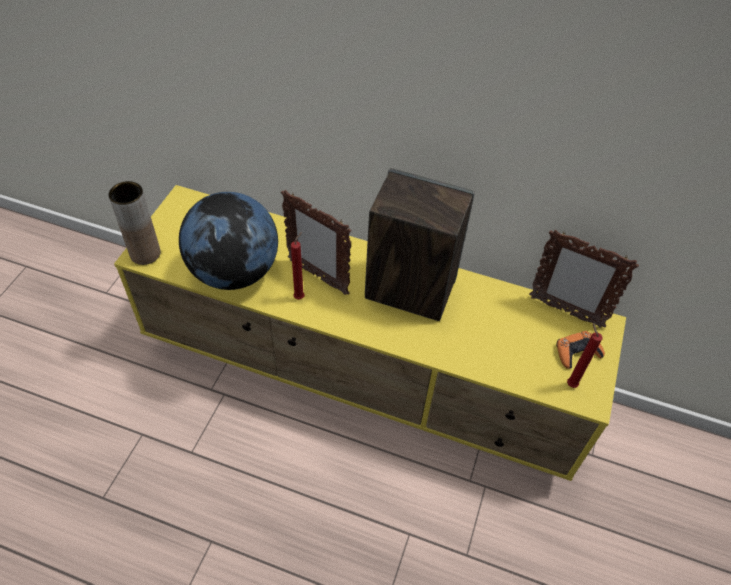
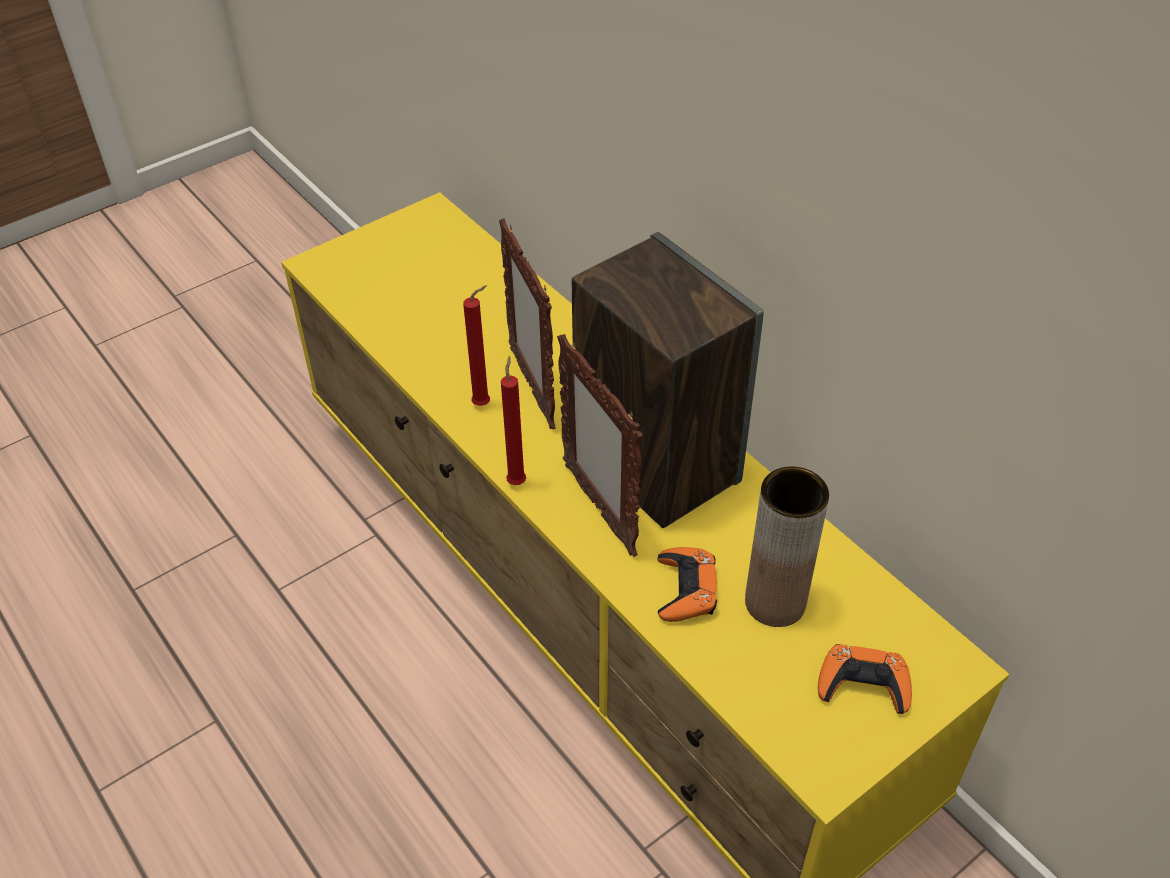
camera: 35 degrees right, 5 degrees down
(145, 253) = (328, 264): brown vase -> brown vase (775, 602)
(234, 272) = (421, 334): globe -> none
(472, 346) = (686, 590): none -> orange game controller
(565, 311) = (896, 612): picture frame -> picture frame (599, 508)
(570, 383) = (809, 726): red candle -> red candle (517, 480)

